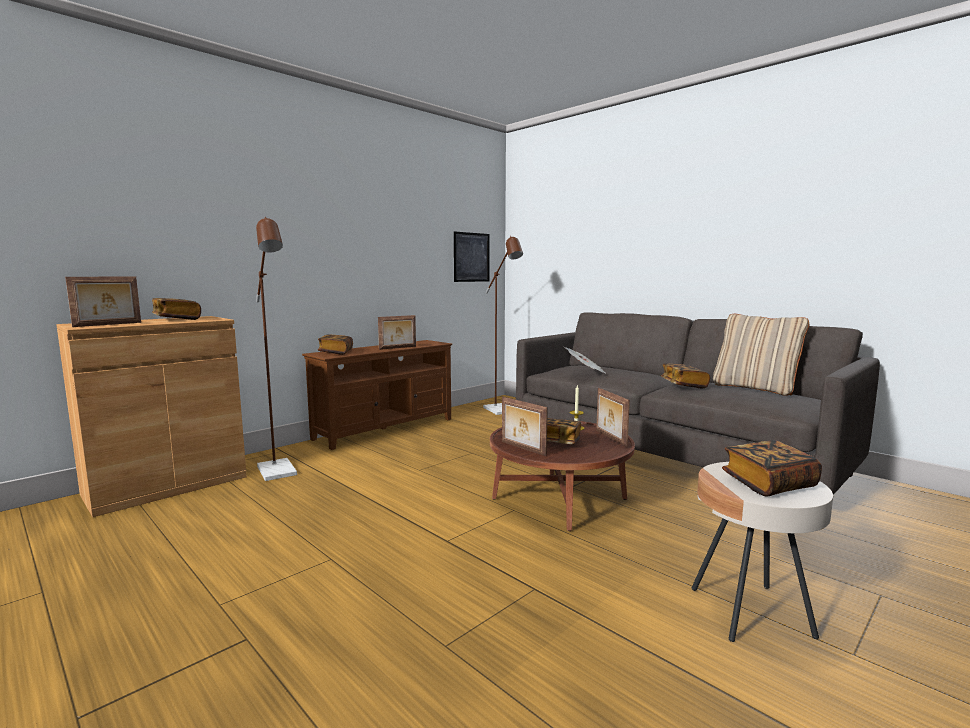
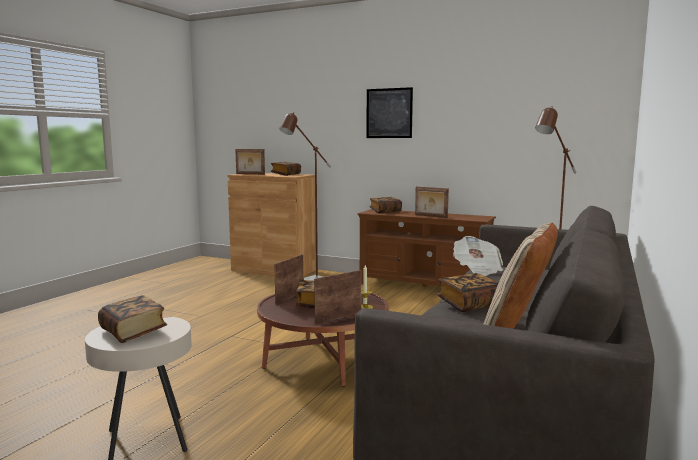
camera: 70 degrees right, 0 degrees up
(471, 257) = (570, 130): picture -> picture (389, 113)

